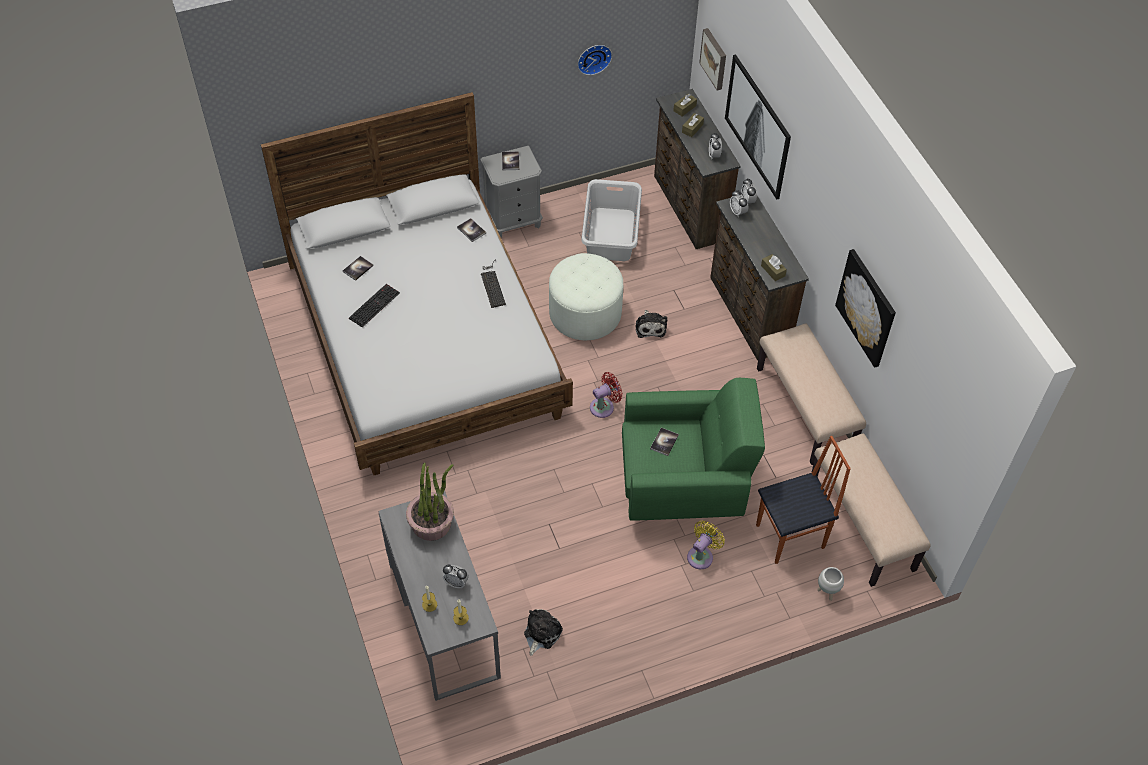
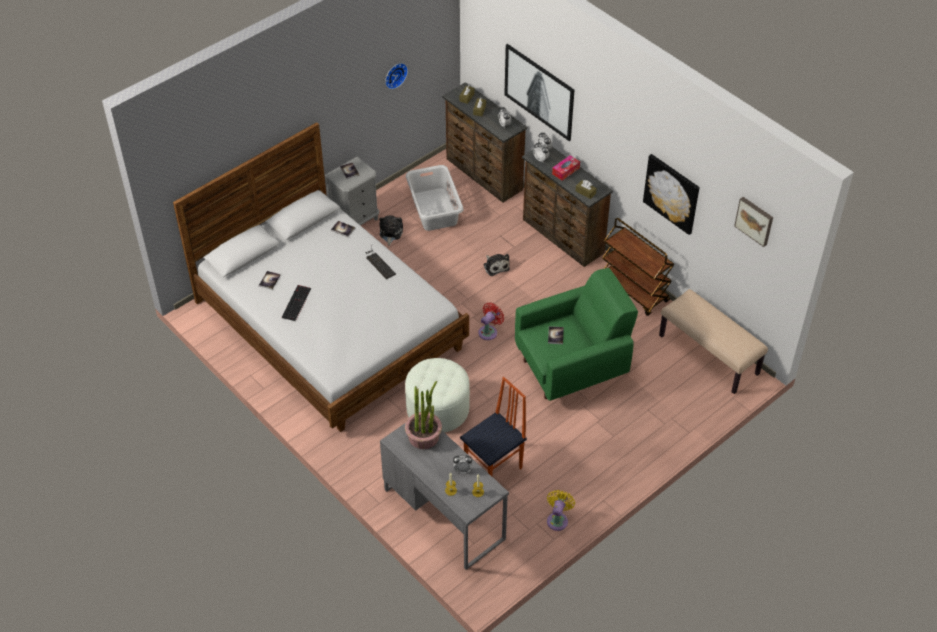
camera: 20 degrees left, 5 degrees down
(541, 633) = (520, 499): plush toy -> plush toy (390, 233)
(585, 313) = (443, 270): white ottoman -> white ottoman (437, 409)
(702, 555) = (608, 411): yellow fan -> yellow fan (558, 519)
(714, 58) = (485, 52): picture -> picture (755, 220)
(761, 236) = (565, 171): none -> tissue box
(791, 537) = (664, 379): chair -> chair (494, 468)
(805, 409) = (634, 290): beige bench -> brown cart
(827, 592) = (706, 407): white planter -> none

